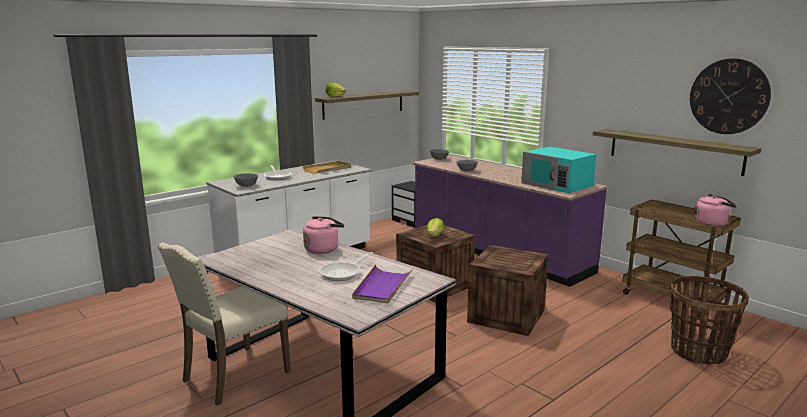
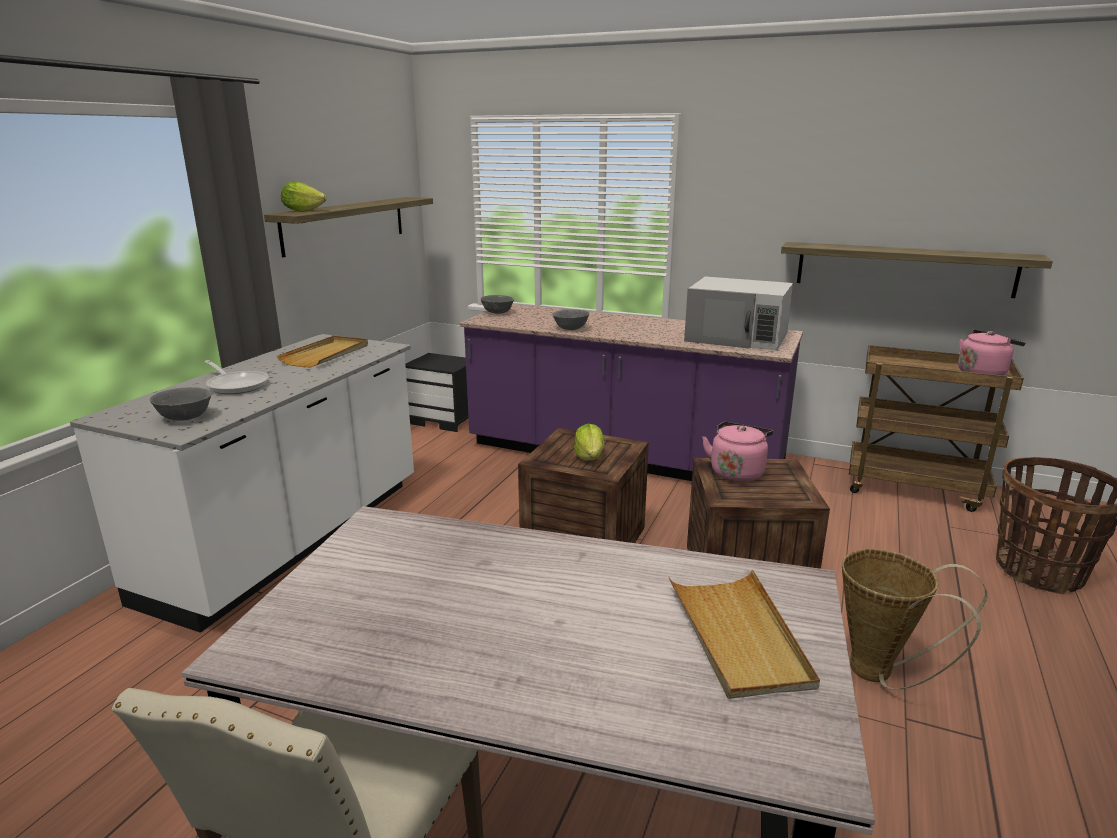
camera: 25 degrees left, 5 degrees up
(323, 249) = (490, 551): pink kettle -> pink kettle (737, 472)
(343, 273) = (611, 615): frying pan -> none
(382, 287) = (738, 636): purple tray -> beige tray
(530, 366) = (881, 674): none -> basket
(557, 184) = (737, 337): turquoise microwave -> white microwave
(728, 96) = (997, 180): wall clock -> none

